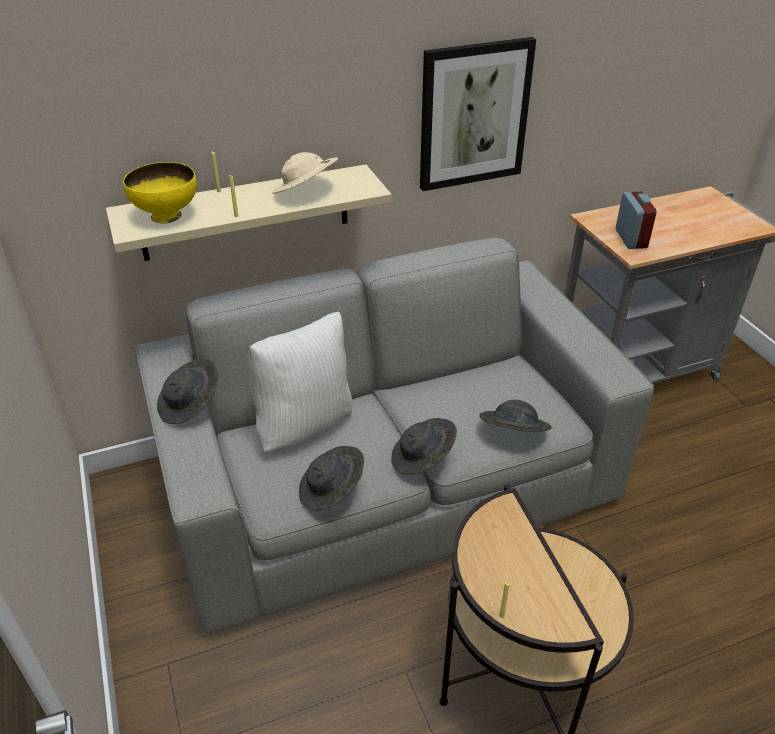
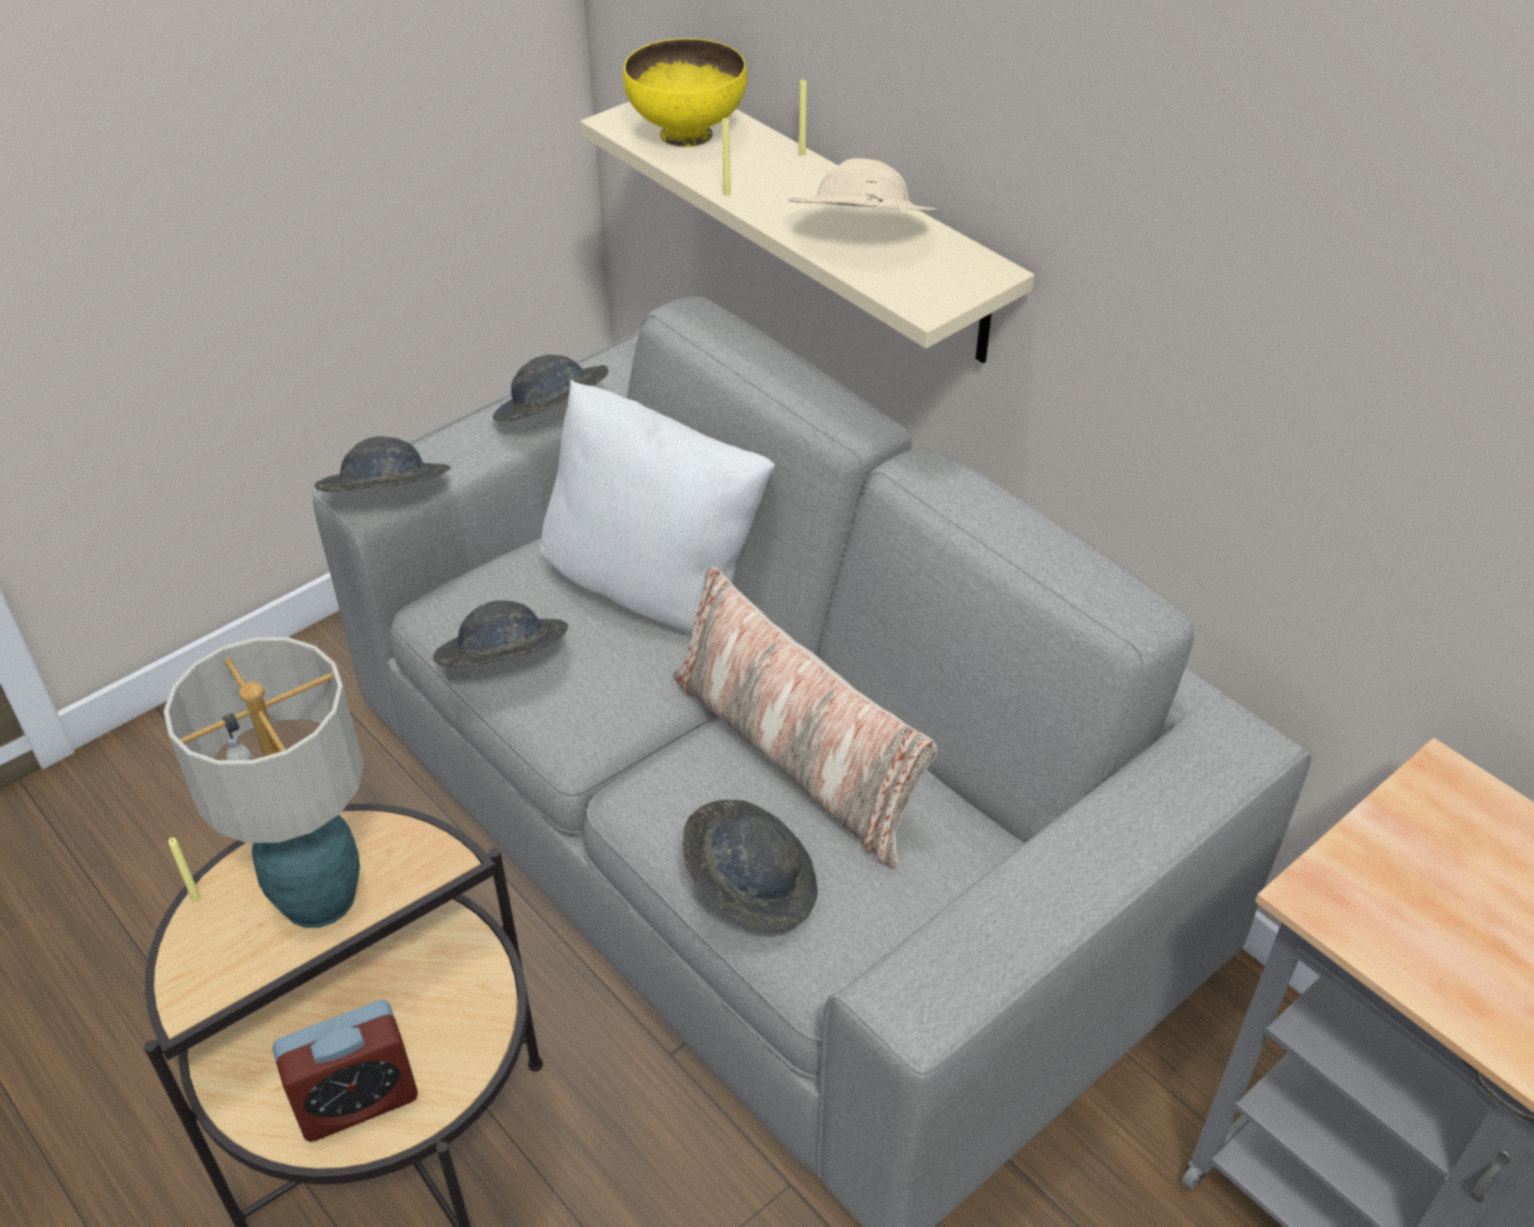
camera: 70 degrees right, 5 degrees up
(422, 458) = (626, 763): grey hat -> grey hat (387, 502)
(441, 403) = (796, 756): none -> pillow
(473, 115) = (1263, 323): picture -> none
(518, 560) = (318, 900): none -> table lamp
(631, 239) = (1398, 880): alarm clock -> alarm clock (357, 1100)

